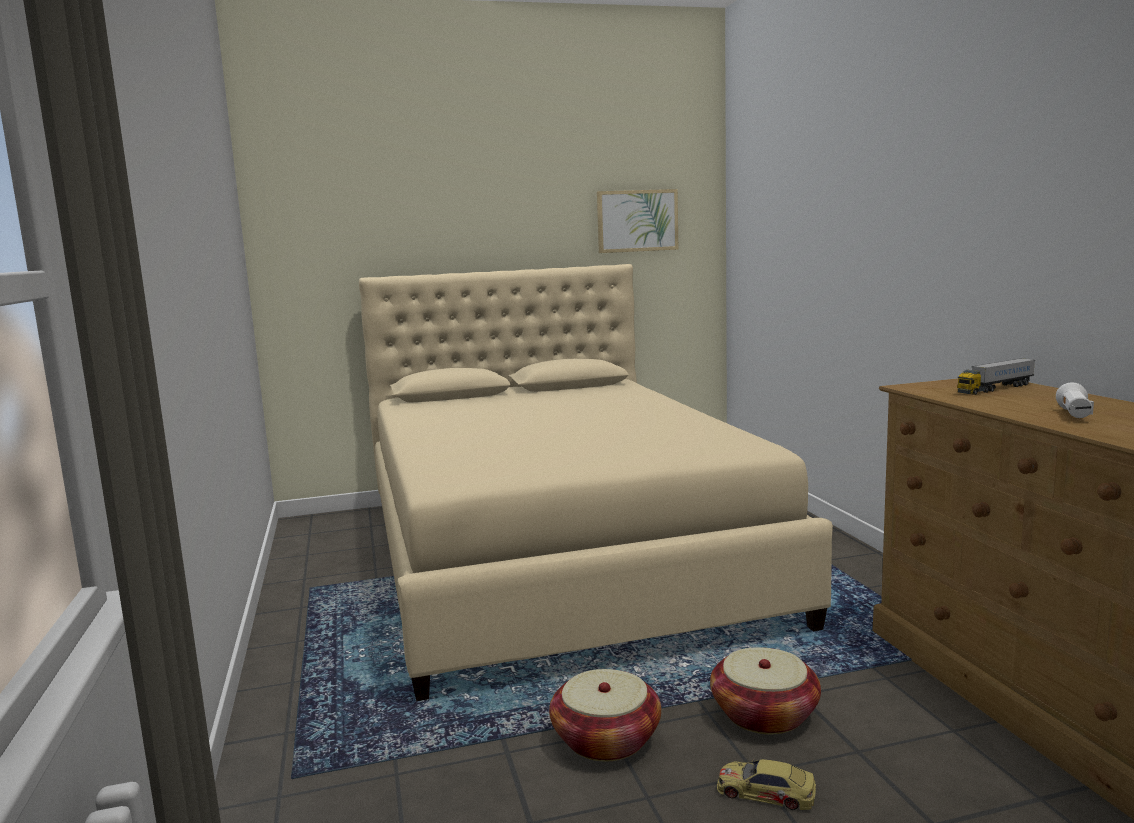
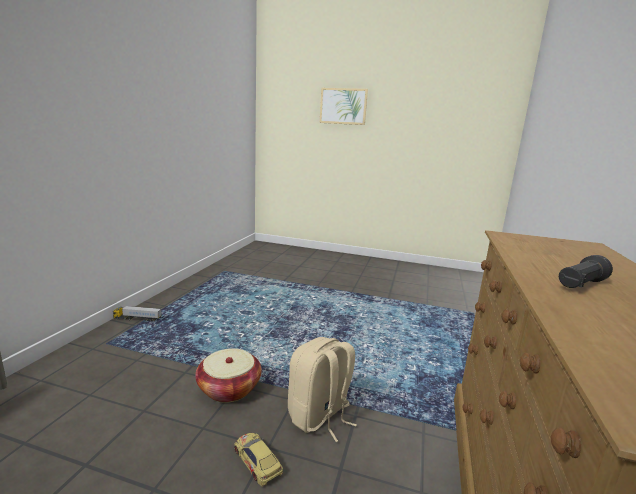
camera: 30 degrees right, 5 degrees up
(557, 556) = (337, 291): beige bed -> none
(637, 221) = (460, 115): picture -> picture (343, 106)
(764, 715) = (319, 417): basket -> beige backpack
(995, 388) = (571, 251): toy truck -> toy truck (137, 319)
(1074, 415) = (580, 285): white flashlight -> black flashlight

